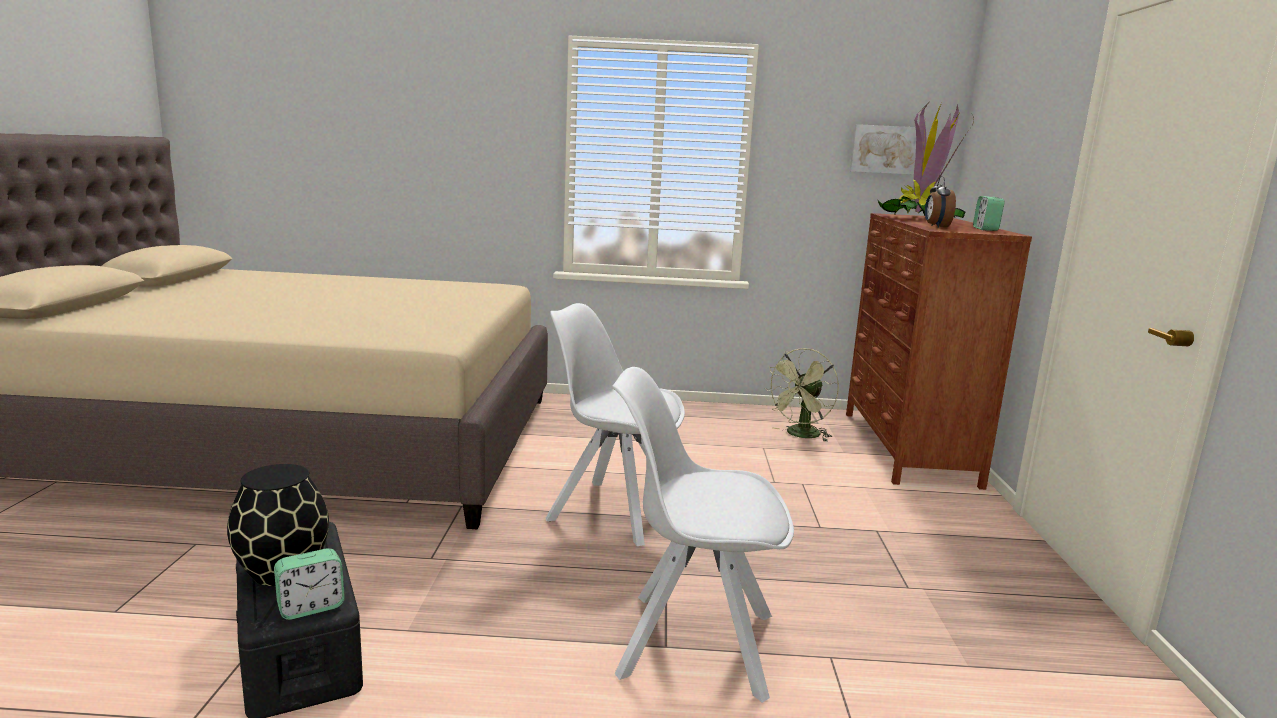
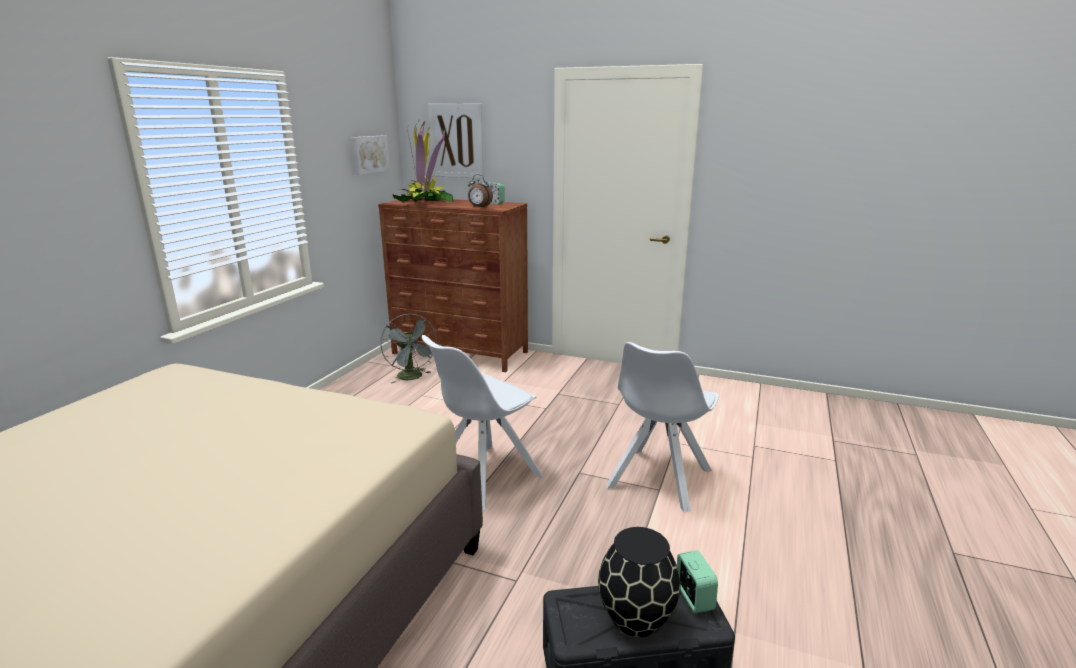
camera: 70 degrees left, 5 degrees up
(800, 435) = (412, 377): green fan -> grey fan
(1002, 136) = (456, 141): none -> picture

